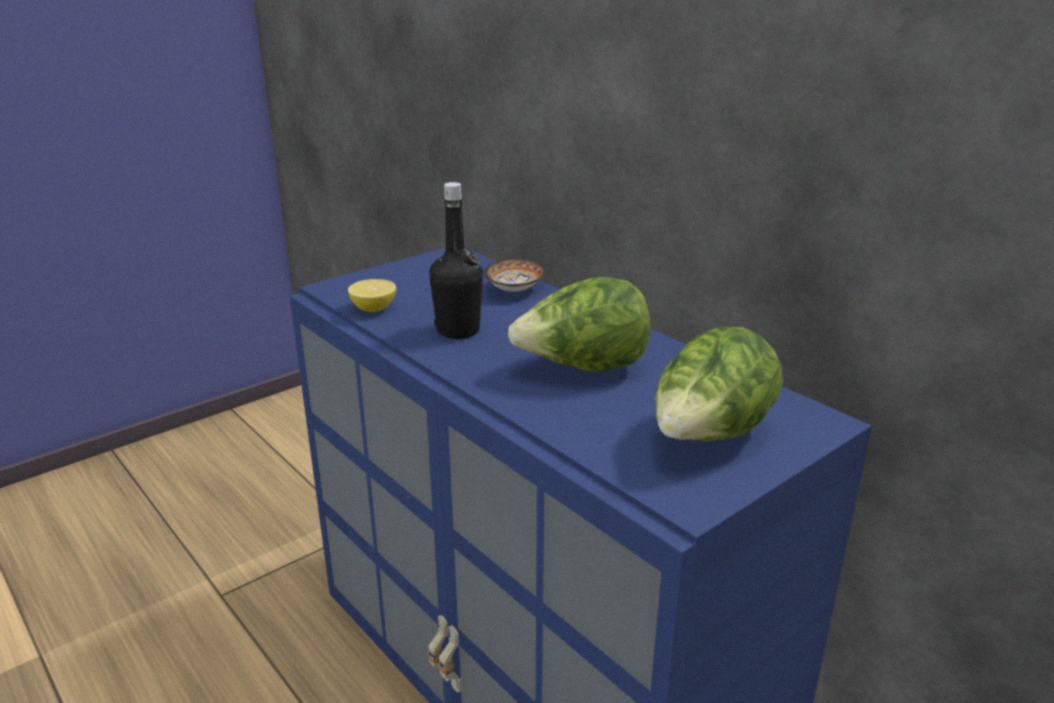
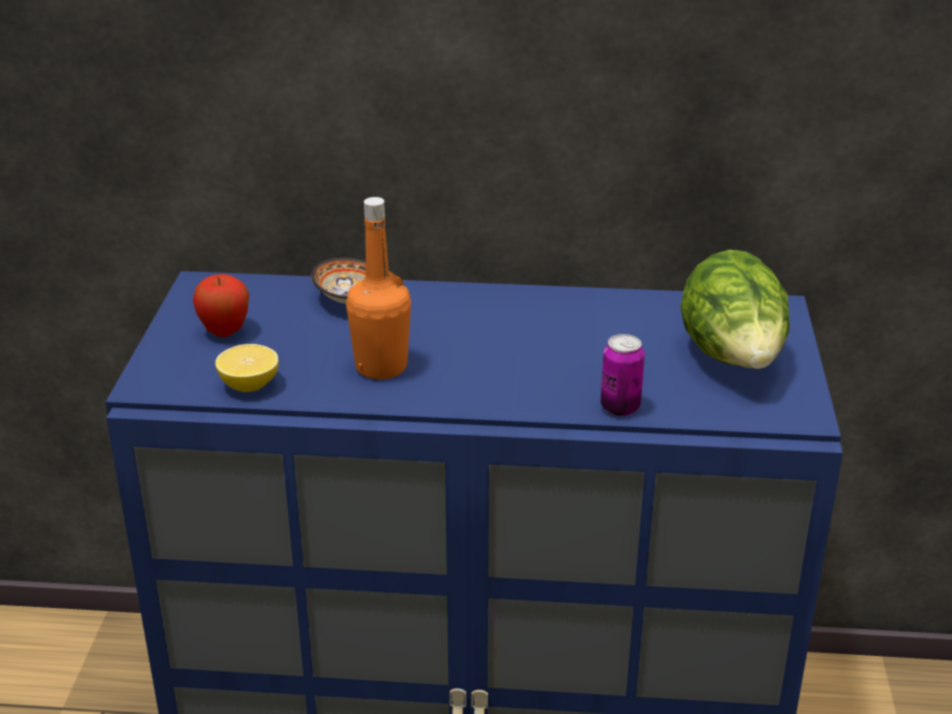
camera: 45 degrees left, 5 degrees up
(416, 279) = (225, 332): none -> apple
(458, 331) = (381, 367): black bottle -> orange bottle
(556, 424) = (620, 407): none -> can
(583, 369) = (553, 349): lettuce -> none

